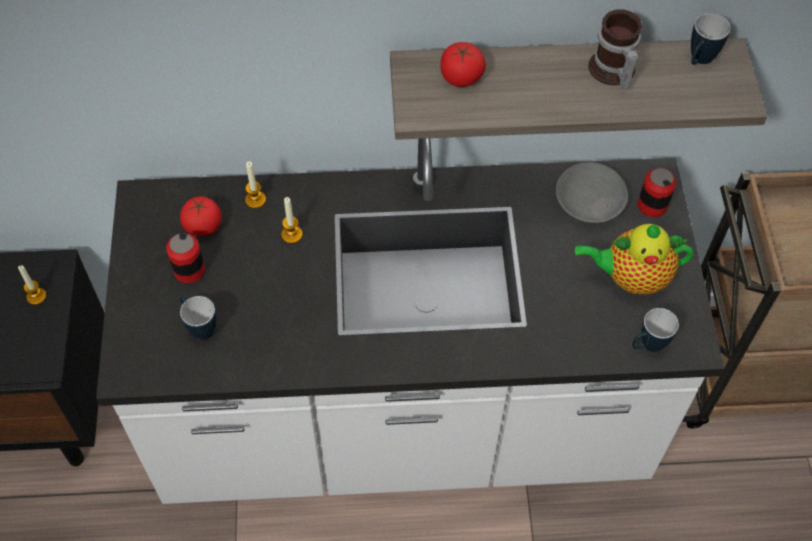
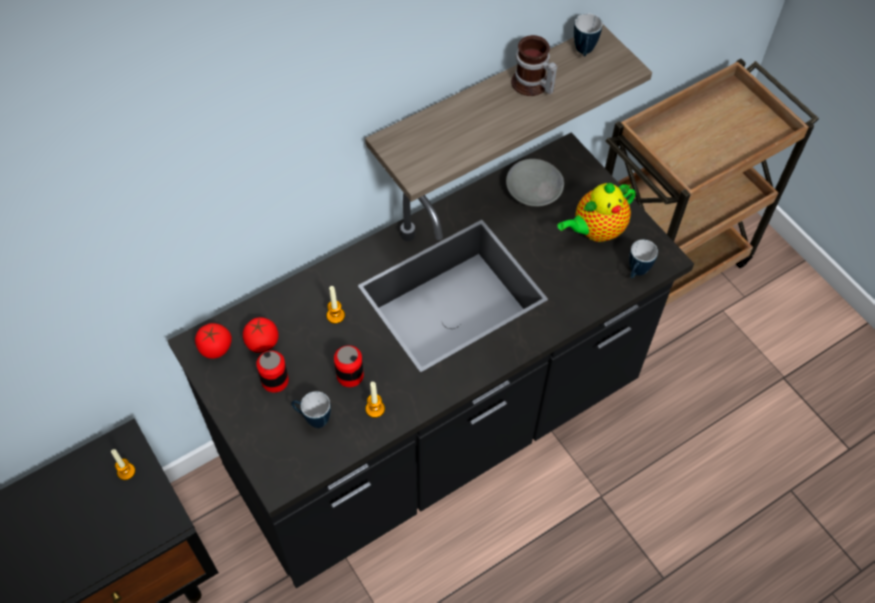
camera: 30 degrees left, 0 degrees up
(255, 200) = (289, 303): candle -> candle (375, 409)
(403, 423) = (435, 431): white counter -> black counter
(461, 77) = (430, 134): tomato -> tomato (215, 348)
(652, 205) = (577, 173): can -> can (350, 375)

